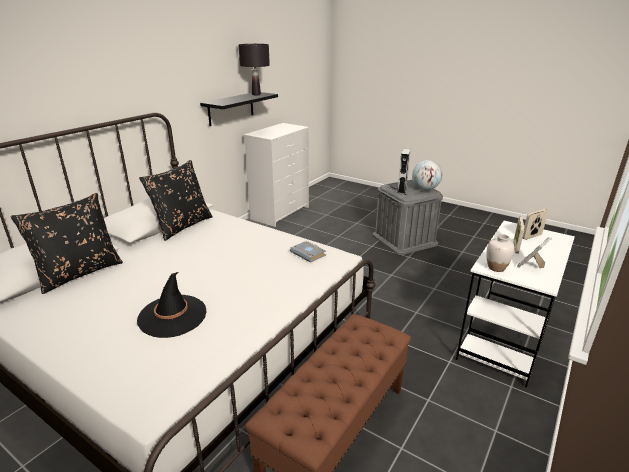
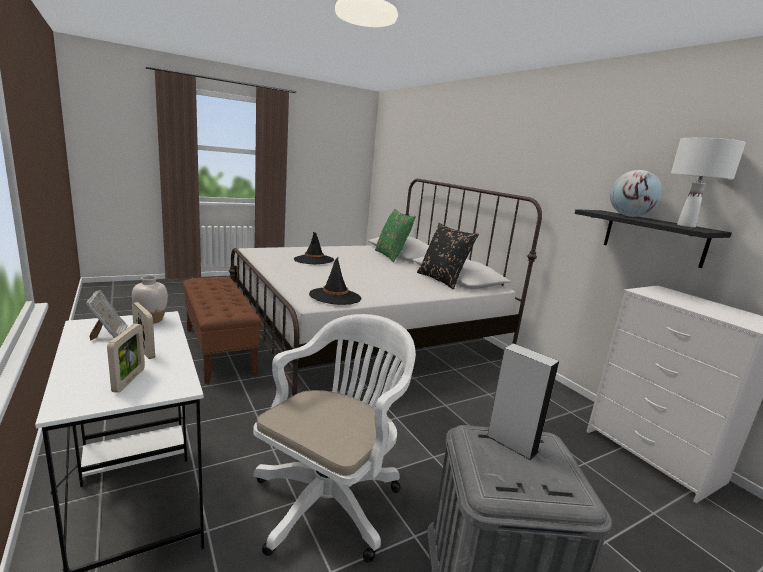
camera: 115 degrees right, 10 degrees down
(79, 272) = (391, 256): black pillow -> green pillow
(256, 94) = (685, 226): black table lamp -> white table lamp
(309, 254) = (335, 296): grey book -> black hat
(419, 280) = (331, 498): none -> white office chair
(425, 189) = (505, 482): globe -> globe (629, 216)

